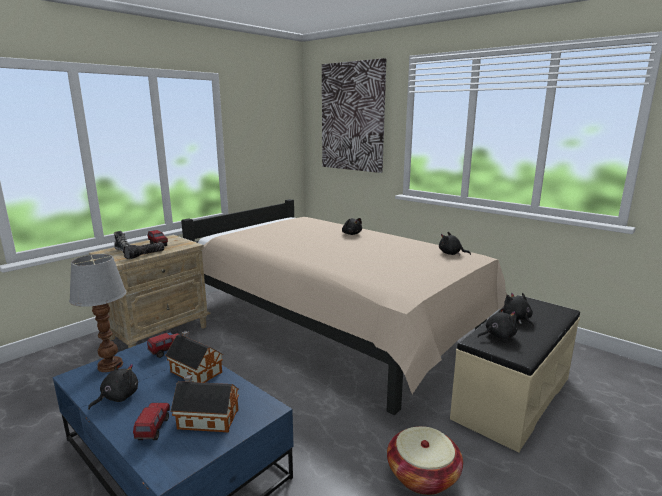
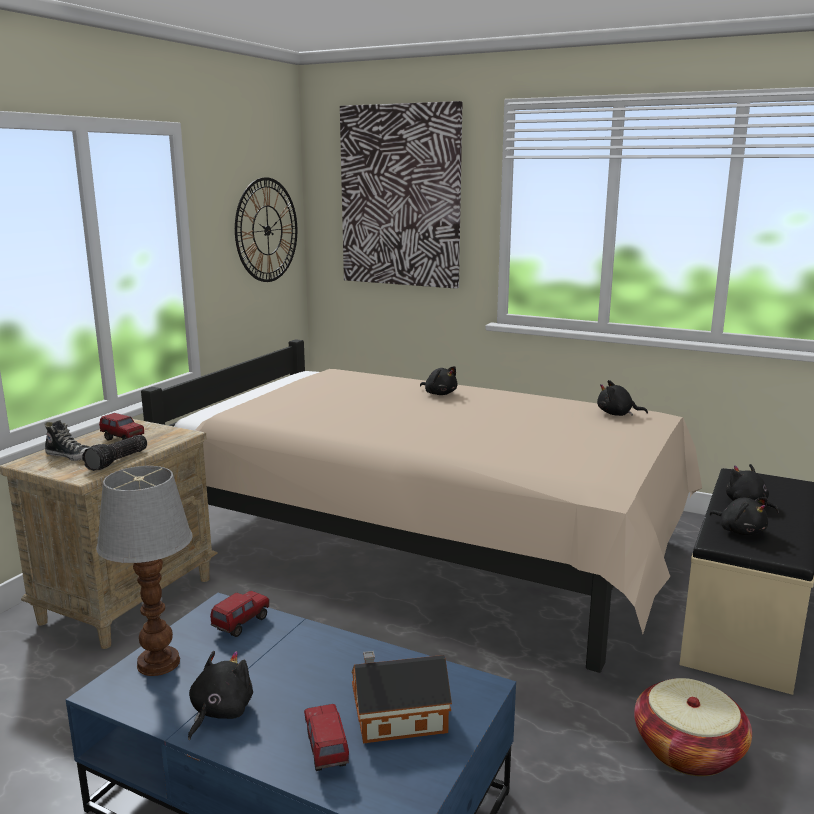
camera: 15 degrees left, 0 degrees up
(195, 371) = (317, 649): toy house -> none
(277, 136) = (267, 230): none -> wall clock
(498, 336) = (740, 531): black plush toy -> black plush toy turned 90 degrees clockwise

